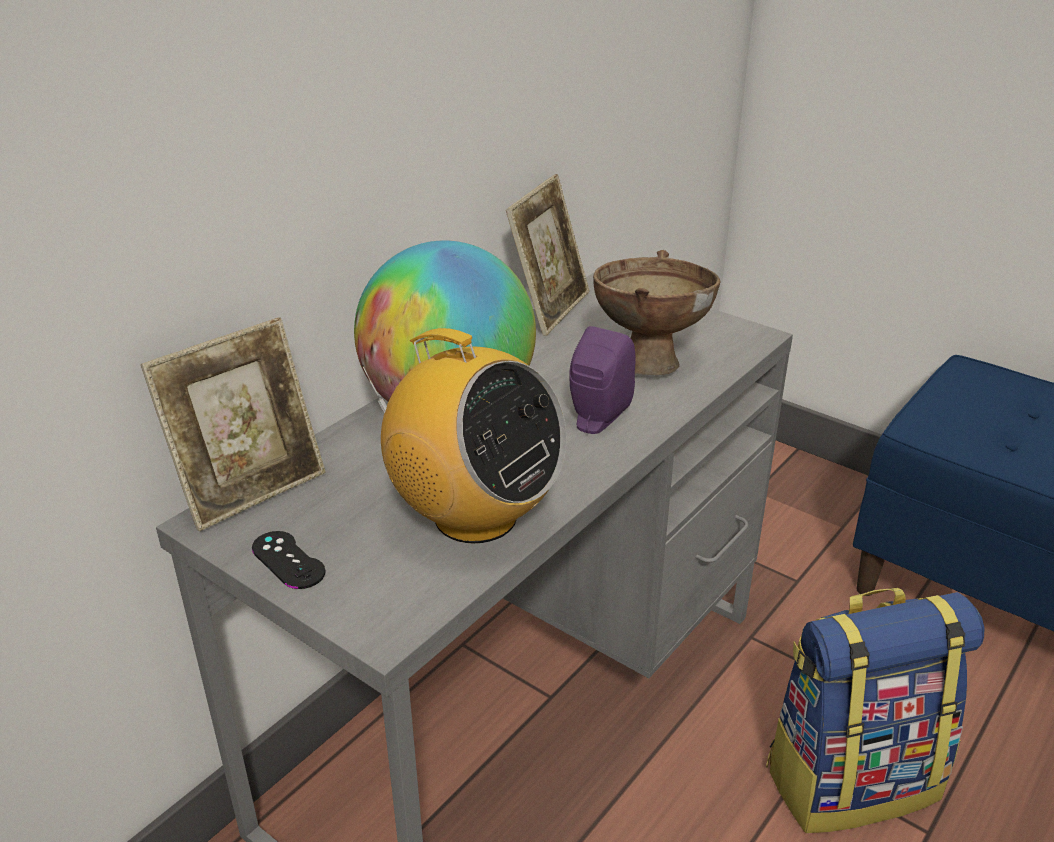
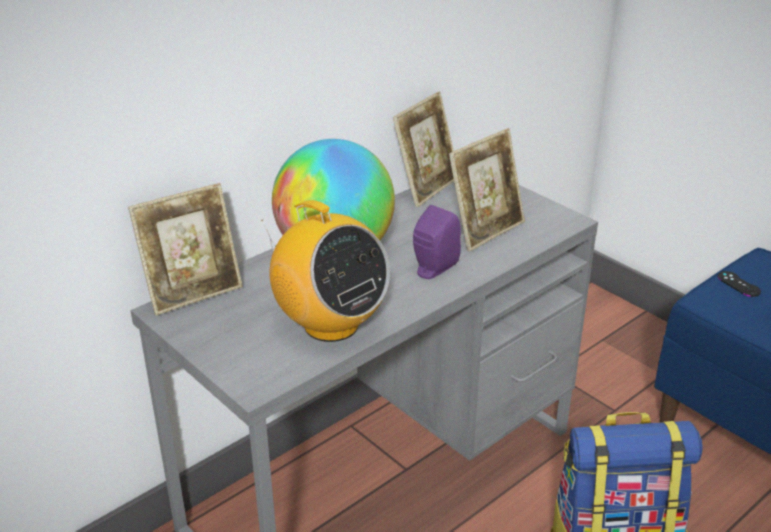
camera: 10 degrees right, 0 degrees up
(288, 560) = (206, 339): black game controller -> black game controller (738, 284)
(650, 359) = (485, 230): brown bowl -> picture frame

